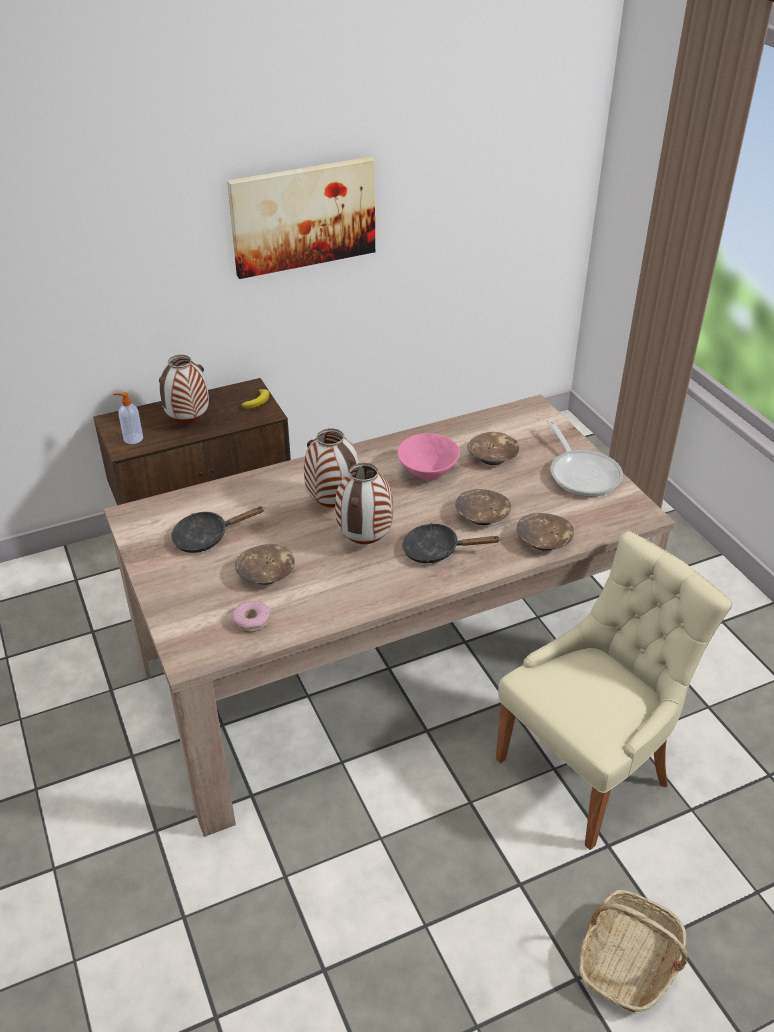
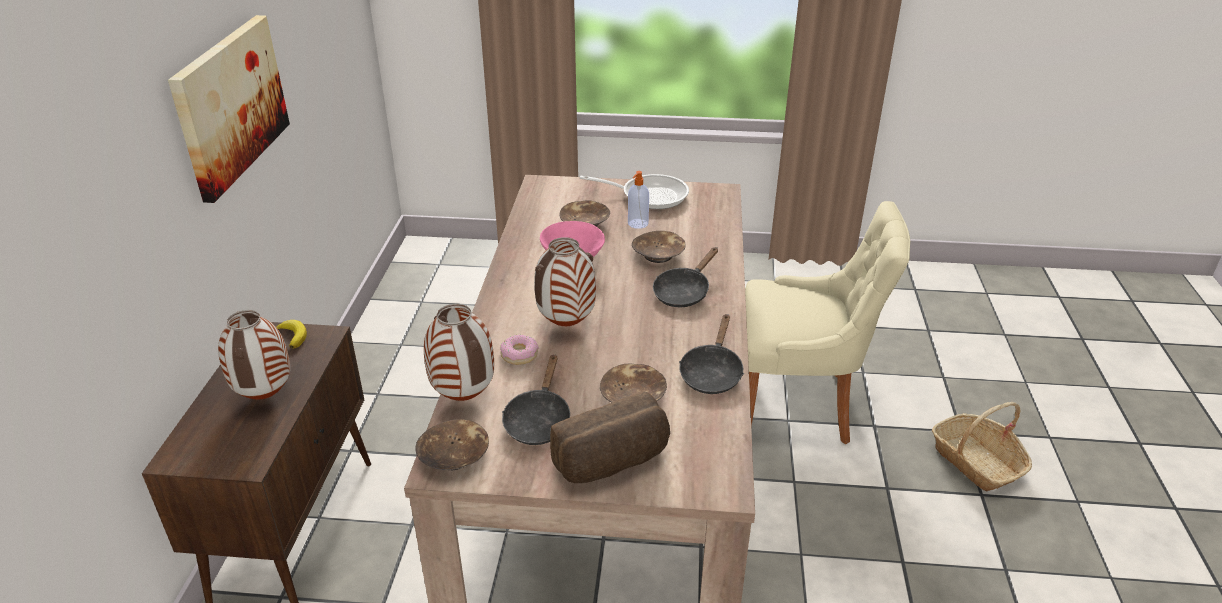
camera: 60 degrees left, 5 degrees down
(132, 439) = (237, 450): soap dispenser -> soap dispenser (637, 224)
(183, 591) = (613, 462): none -> bread
(251, 620) = (696, 427): donut -> donut (519, 355)
(329, 606) = (711, 372): none -> black frying pan
(365, 541) = (638, 324): vase -> vase (465, 397)
(543, 541) = (715, 240): brown bowl -> brown bowl (454, 456)
(587, 769) = (799, 403): beige chair -> beige chair turned 105 degrees clockwise

